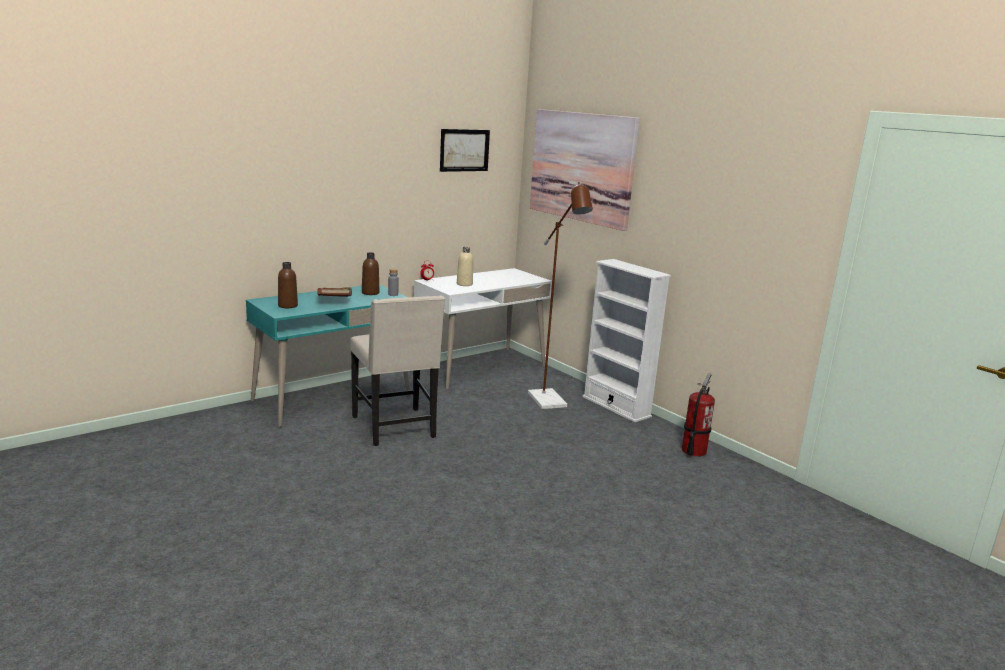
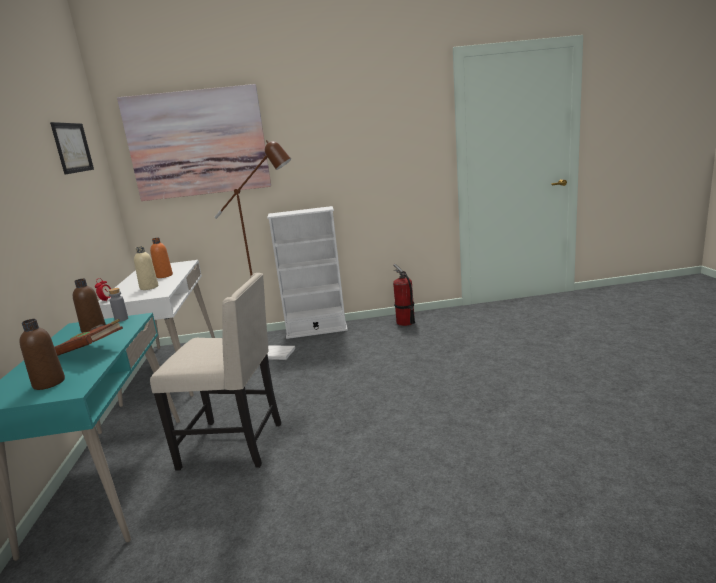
camera: 55 degrees left, 0 degrees up
(496, 281) = (164, 276): none -> orange bottle

